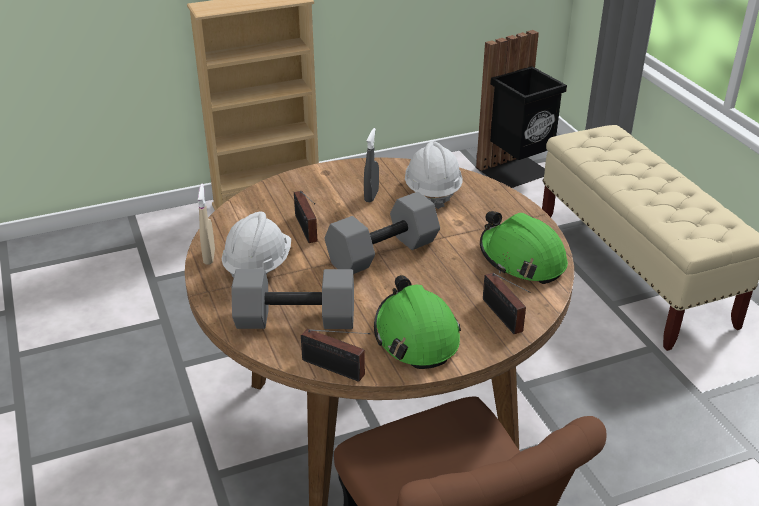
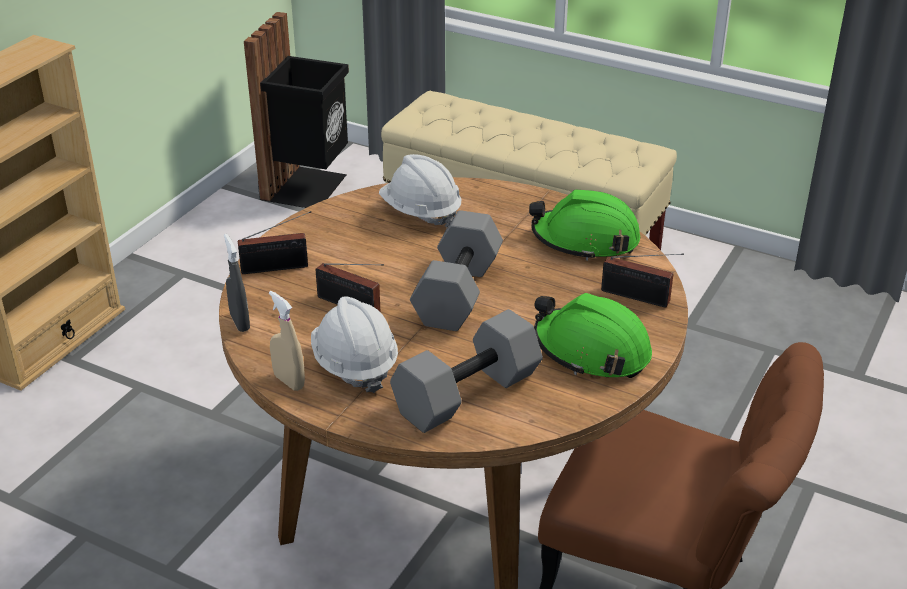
camera: 40 degrees left, 0 degrees up
(336, 369) = (567, 417): radio -> radio (278, 267)
(371, 196) = (369, 243): grey spray bottle -> grey spray bottle (240, 322)

